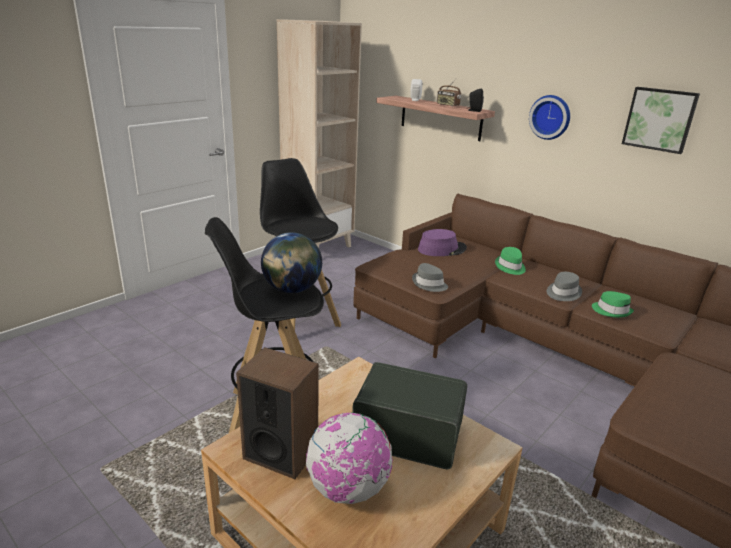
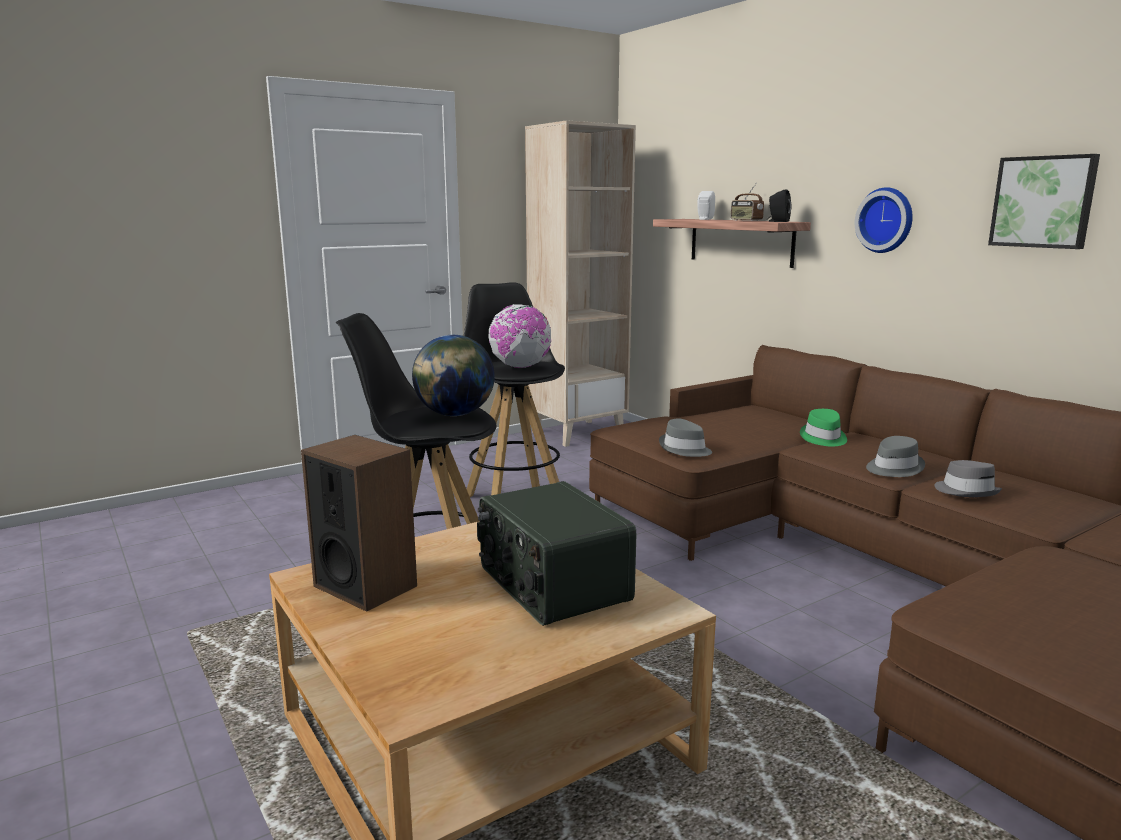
camera: 15 degrees right, 10 degrees down
(348, 489) = (430, 628): globe -> globe (520, 367)
(408, 433) = (551, 584): radio -> radio turned 150 degrees counterclockwise
(442, 249) = (726, 416): purple hat -> none
(611, 311) = (966, 491): green hat -> grey hat

